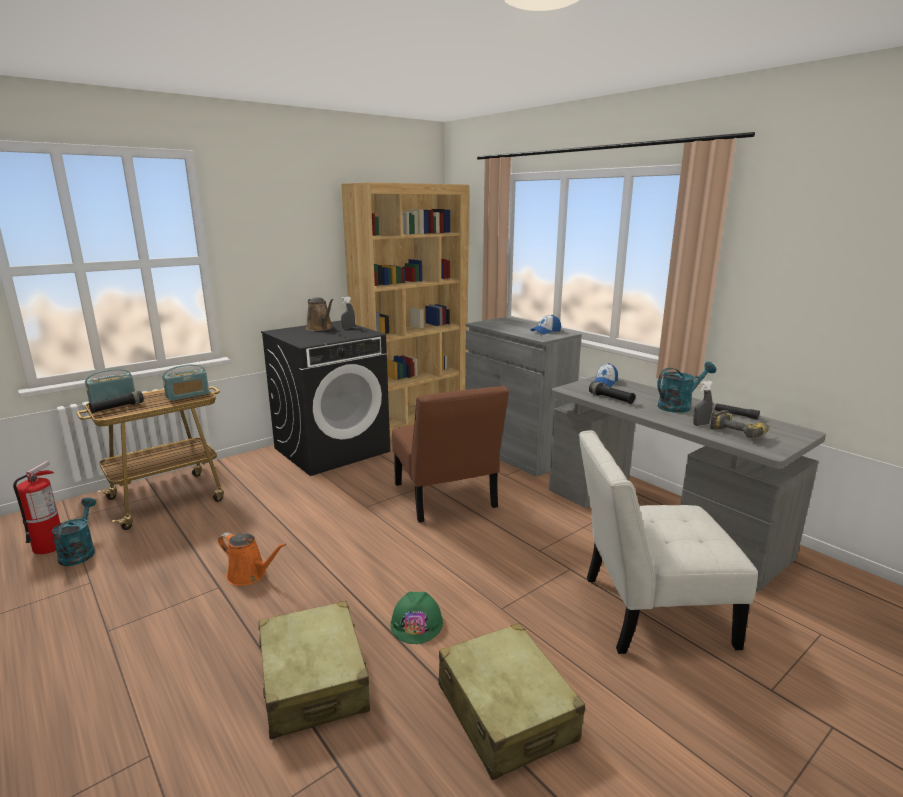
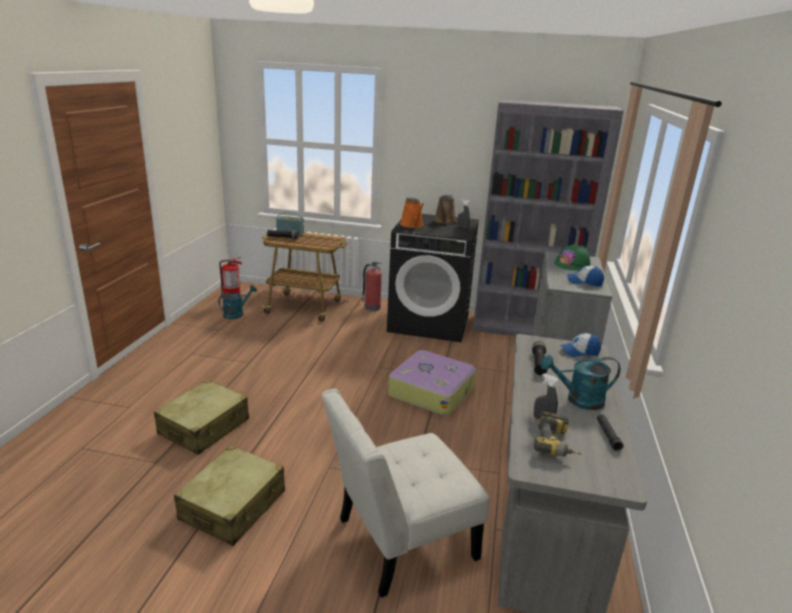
camera: 50 degrees right, 5 degrees up
(187, 395) = (323, 243): radio -> none
(249, 463) = (372, 307): none -> fire extinguisher
(250, 574) = (268, 365): orange watering can -> orange watering can (412, 225)
(412, 419) = (524, 329): brown bookcase -> grey bookcase
(417, 623) = (281, 439): green hard hat -> green hard hat (572, 264)
(446, 499) = (431, 391): brown chair -> suitcase
(647, 611) = (399, 541): white chair -> white chair turned 75 degrees counterclockwise
(679, 406) = (578, 400): turquoise watering can -> turquoise watering can turned 150 degrees clockwise

